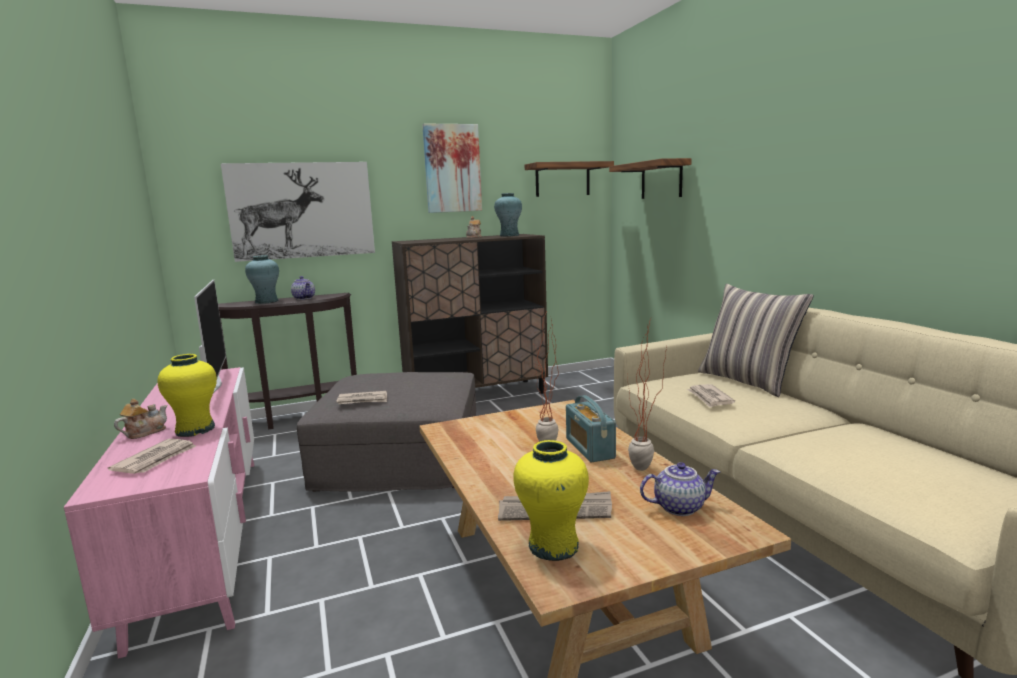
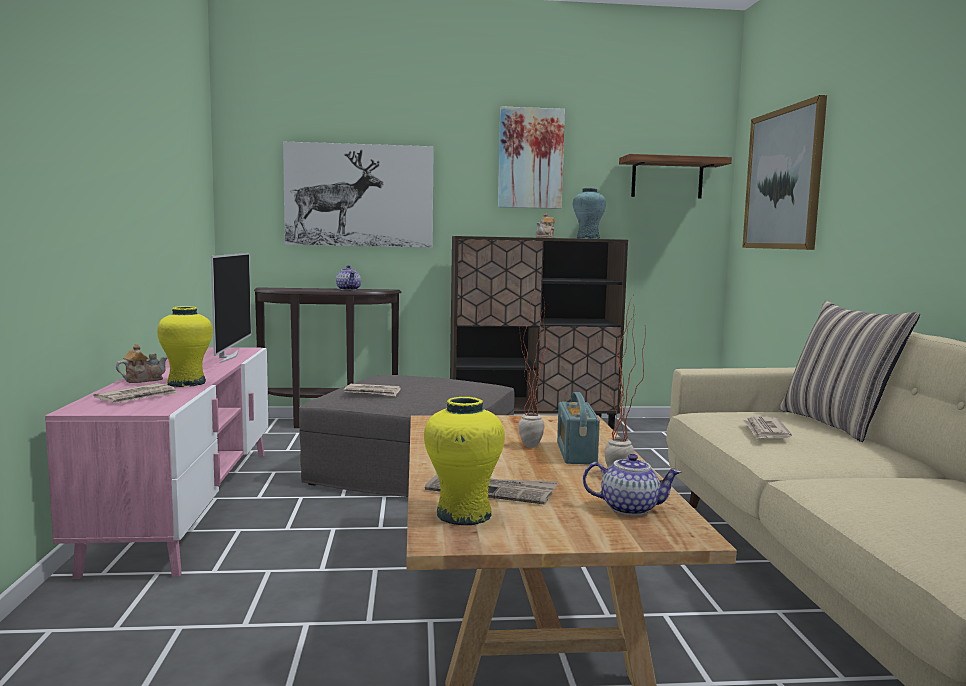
camera: 15 degrees right, 5 degrees down
(267, 301) = (309, 289): turquoise vase -> none
(661, 180) = (783, 179): shelf -> picture

